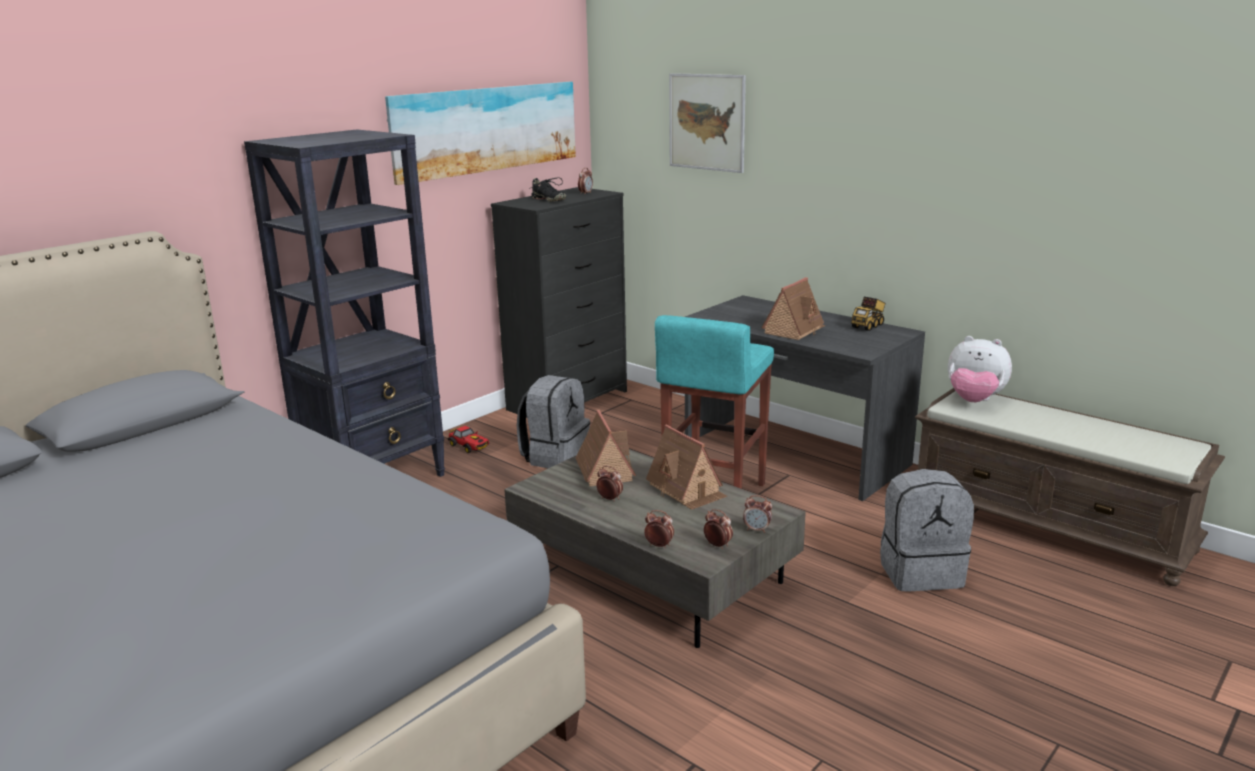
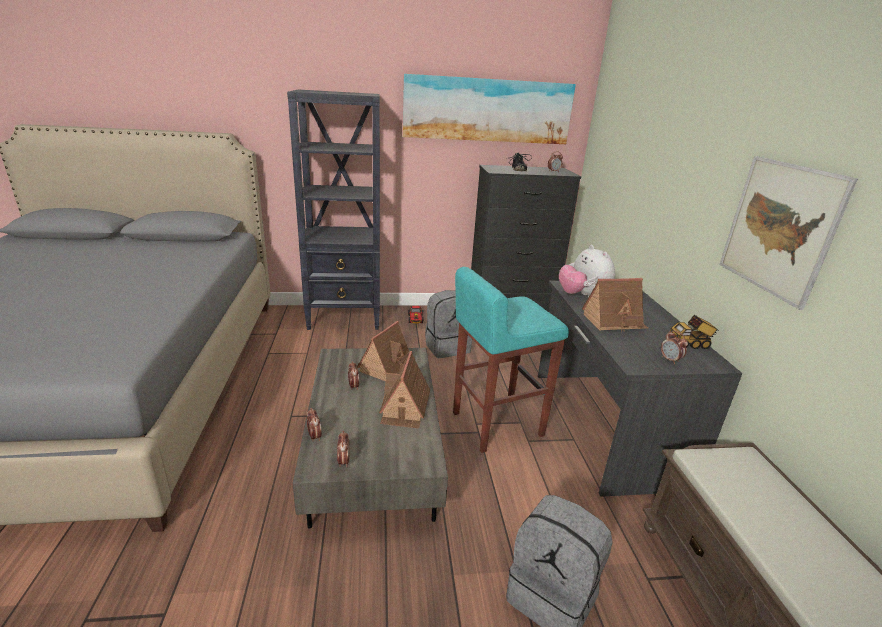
camera: 40 degrees right, 5 degrees up
(706, 122) = (646, 124): picture -> picture (779, 228)
(757, 530) = (388, 468): alarm clock -> alarm clock (670, 360)
(974, 401) = (740, 468): plush toy -> plush toy (582, 296)

